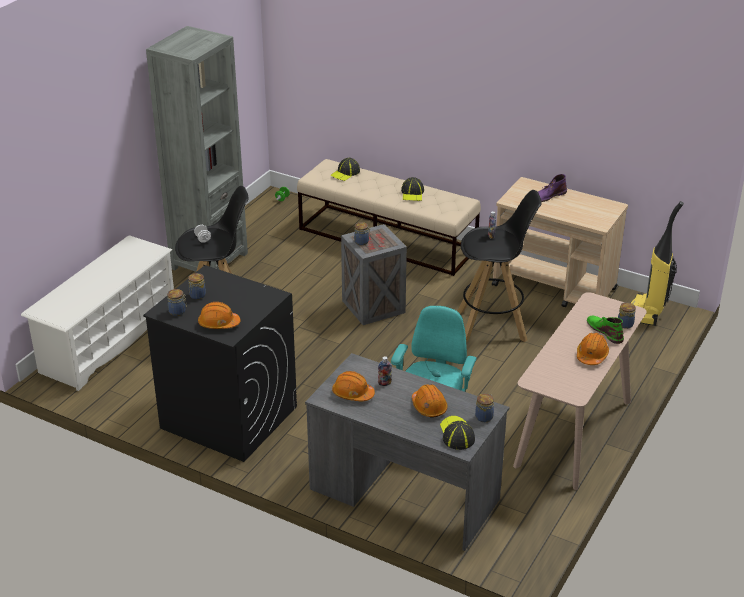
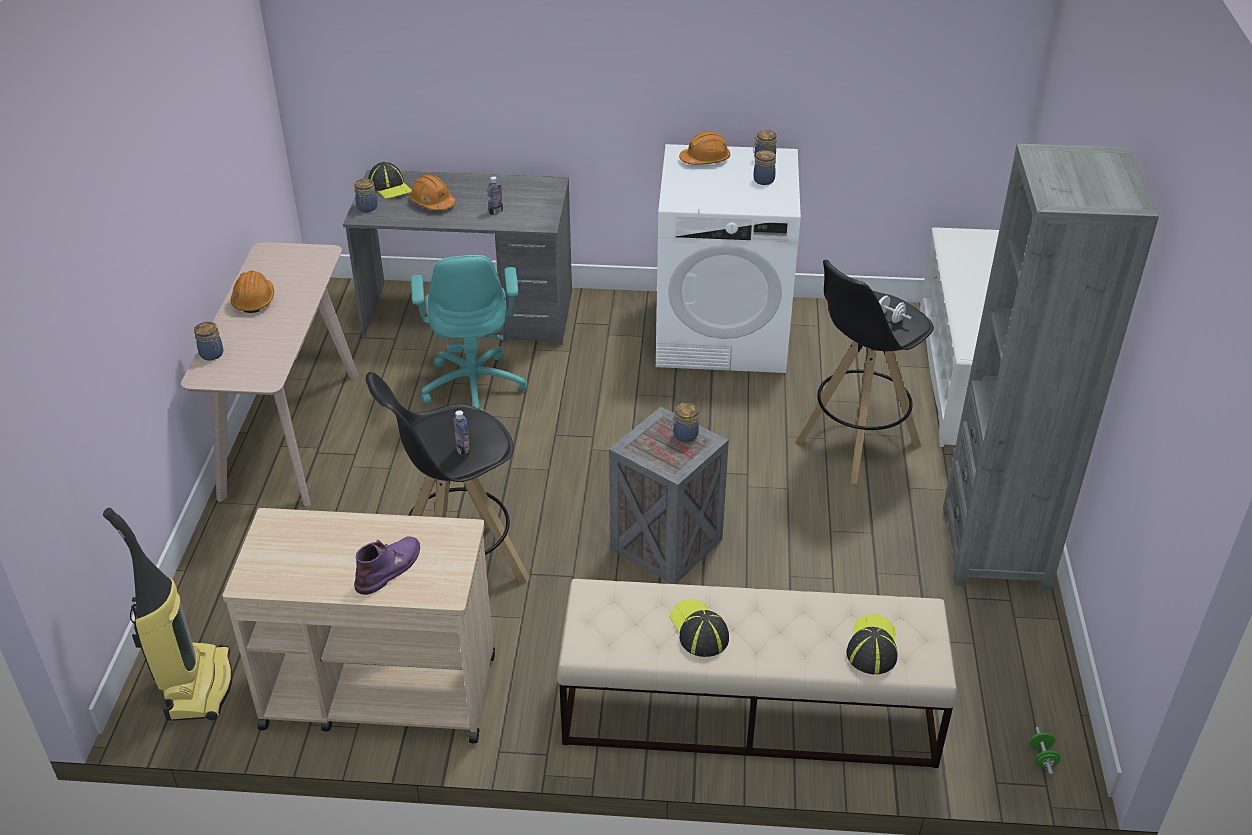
camera: 155 degrees right, 5 degrees up
(228, 417) = (722, 334): black washing machine -> white washing machine
(352, 393) = (524, 195): orange hard hat -> none
(605, 331) = (240, 337): green boot -> none

